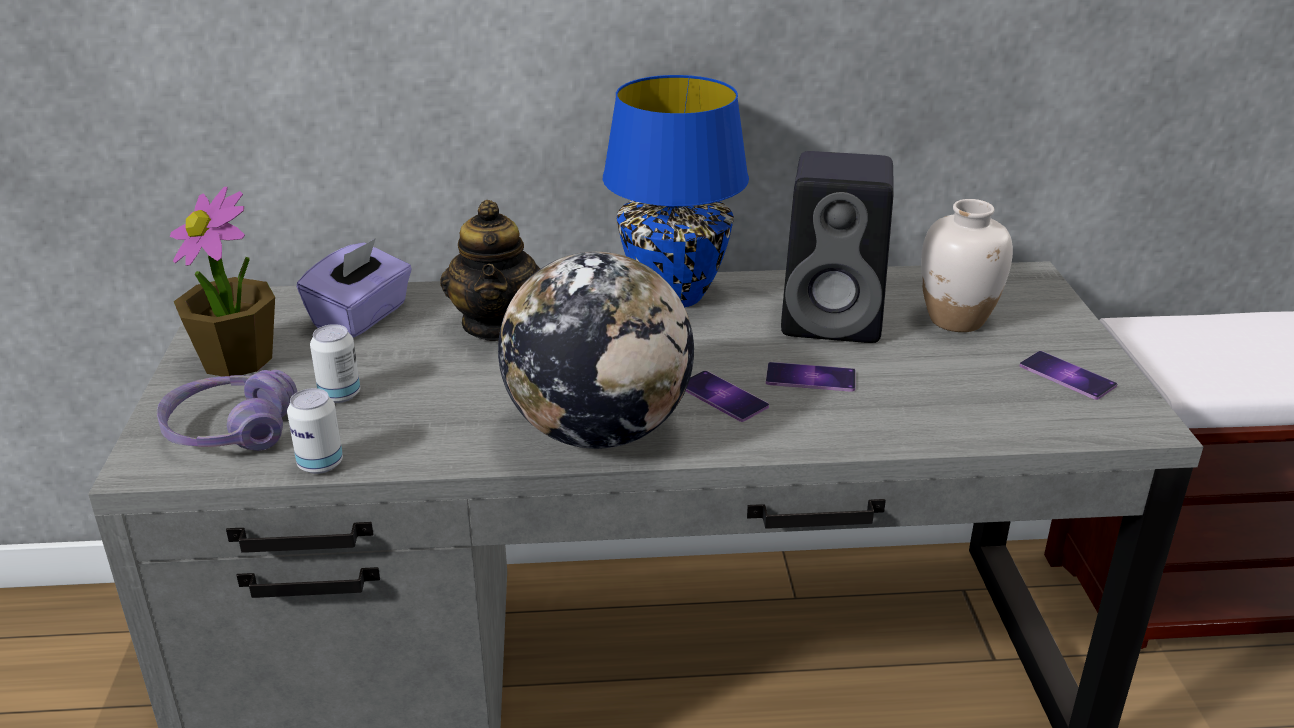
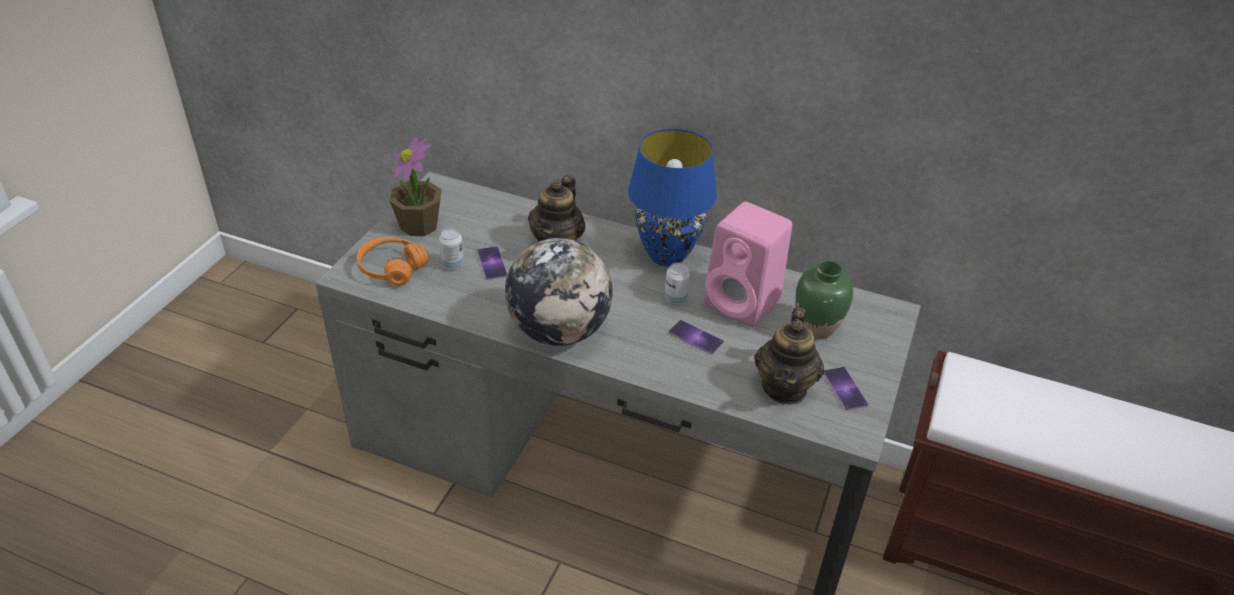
camera: 25 degrees right, 10 degrees up
(230, 431) = (392, 269): purple headphones -> orange headphones
(320, 464) = (419, 303): can -> can (675, 299)
(361, 316) = (494, 216): purple tissue box -> none
(722, 396) = (638, 332): phone -> phone (492, 263)
(835, 319) = (744, 303): black speaker -> pink speaker
(957, 319) = (817, 328): white vase -> green vase
(992, 399) = (785, 388): none -> teapot

